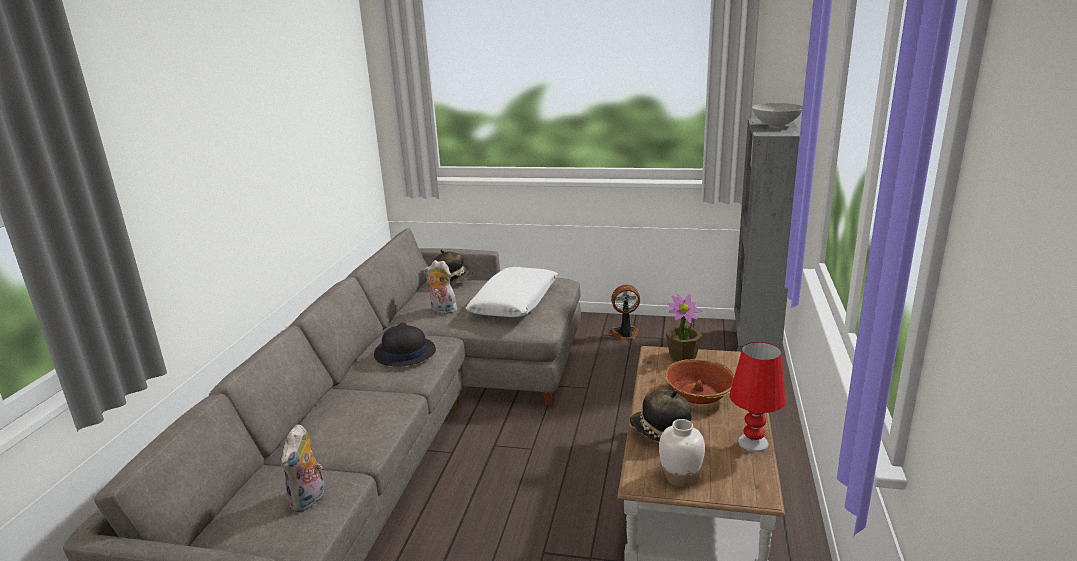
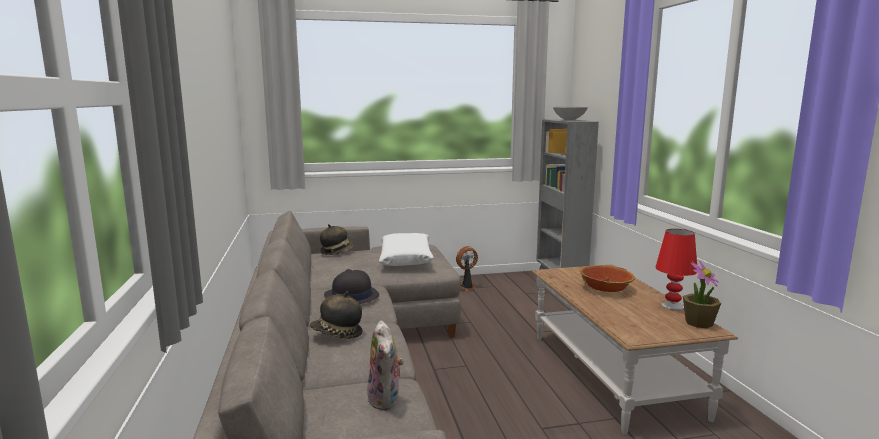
camera: 25 degrees left, 10 degrees down
(442, 310) = (350, 269): plush toy -> none
(660, 434) = (610, 311): hat -> hat (337, 334)
(680, 478) = (654, 330): white vase -> none
(683, 356) = (568, 271): potted plant -> potted plant (698, 323)

